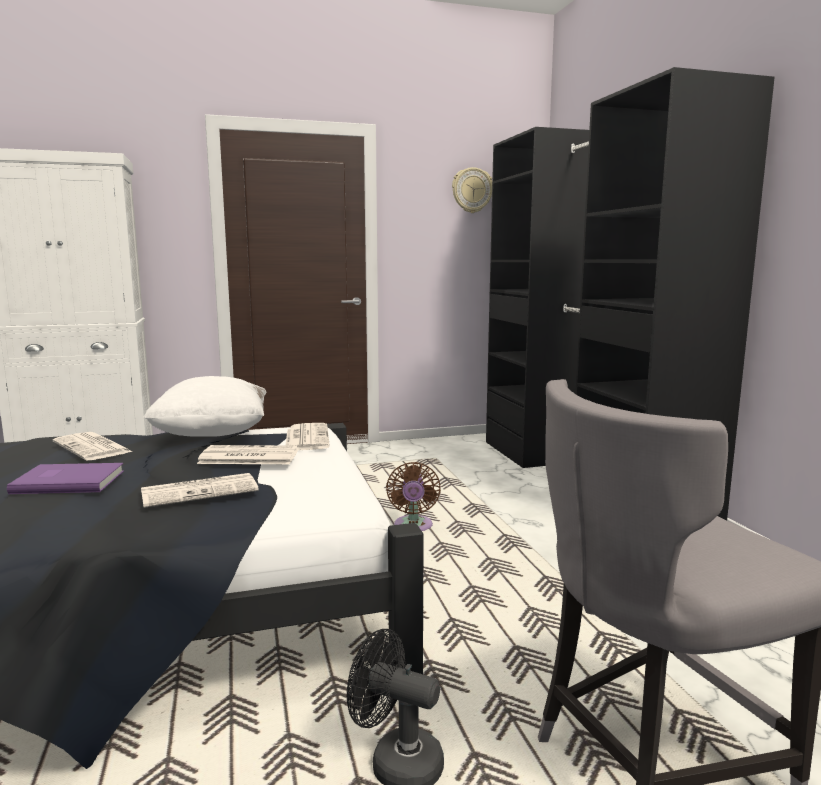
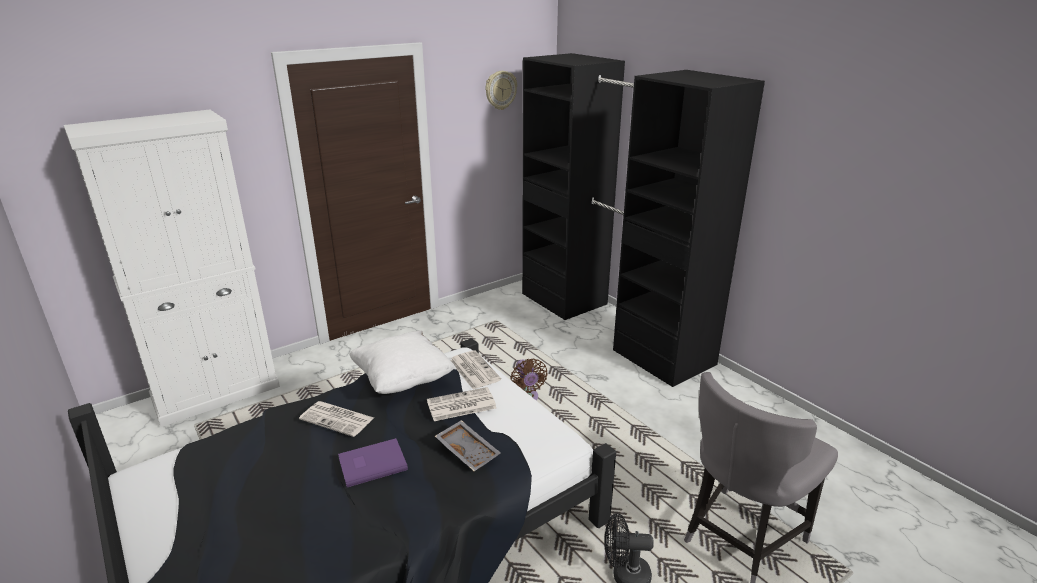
camera: 20 degrees left, 15 degrees up
(201, 491) = (468, 451): newspaper -> grey tray

